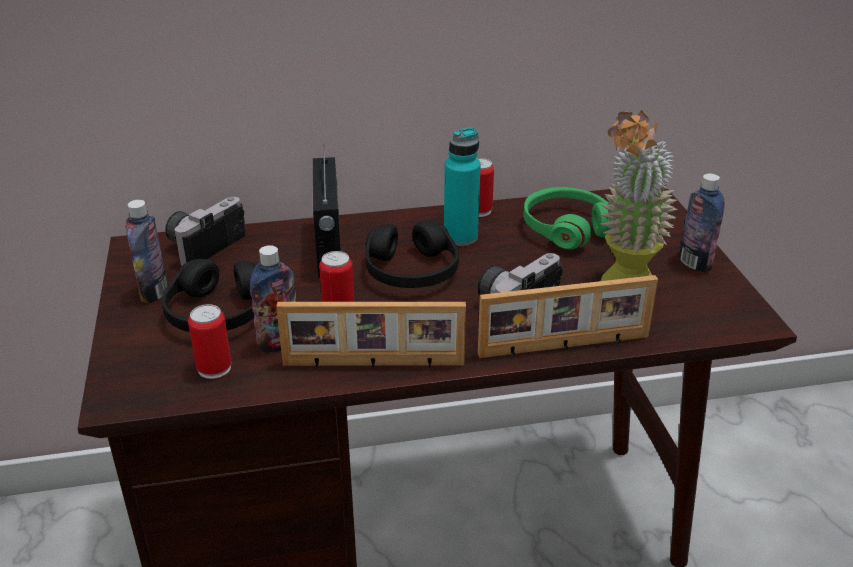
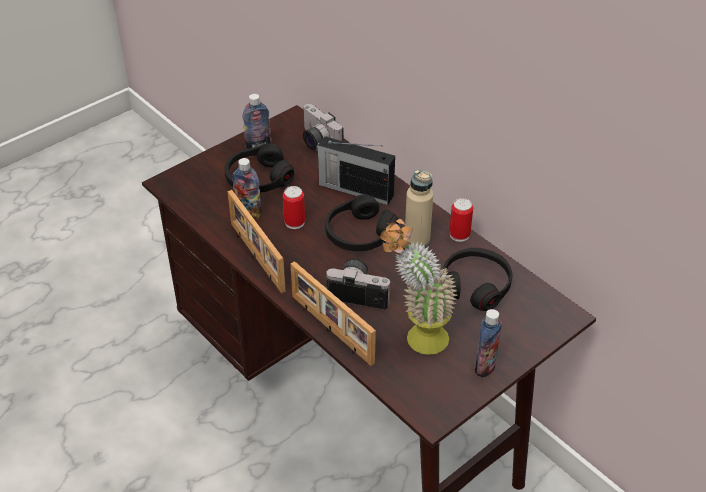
camera: 60 degrees right, 10 degrees up
(204, 245) = (317, 141): camera -> camera turned 135 degrees counterclockwise
(214, 368) = (212, 201): can -> none
(328, 248) = (354, 189): radio -> radio turned 60 degrees clockwise
(460, 237) = (417, 239): turquoise bottle -> beige bottle
(567, 228) = (475, 285): green headphones -> black headphones

